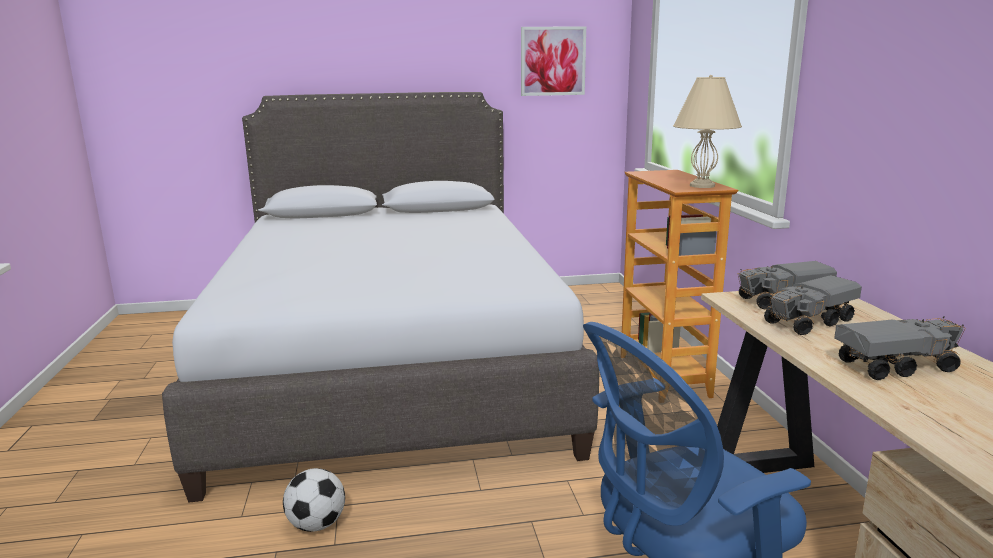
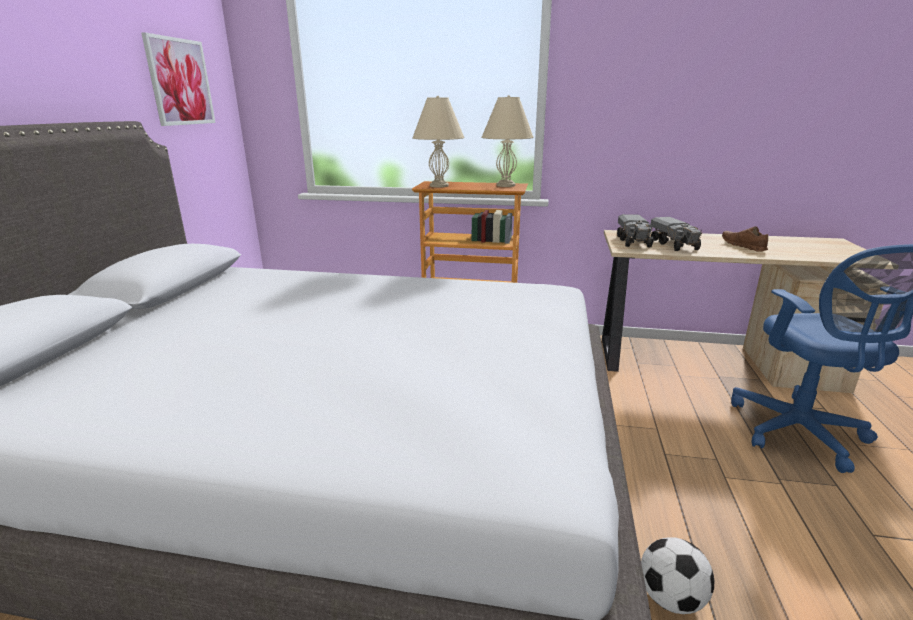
camera: 70 degrees left, 5 degrees up
(655, 174) = (439, 185): none -> beige table lamp
(896, 366) = (743, 246): toy truck -> brown shoe

